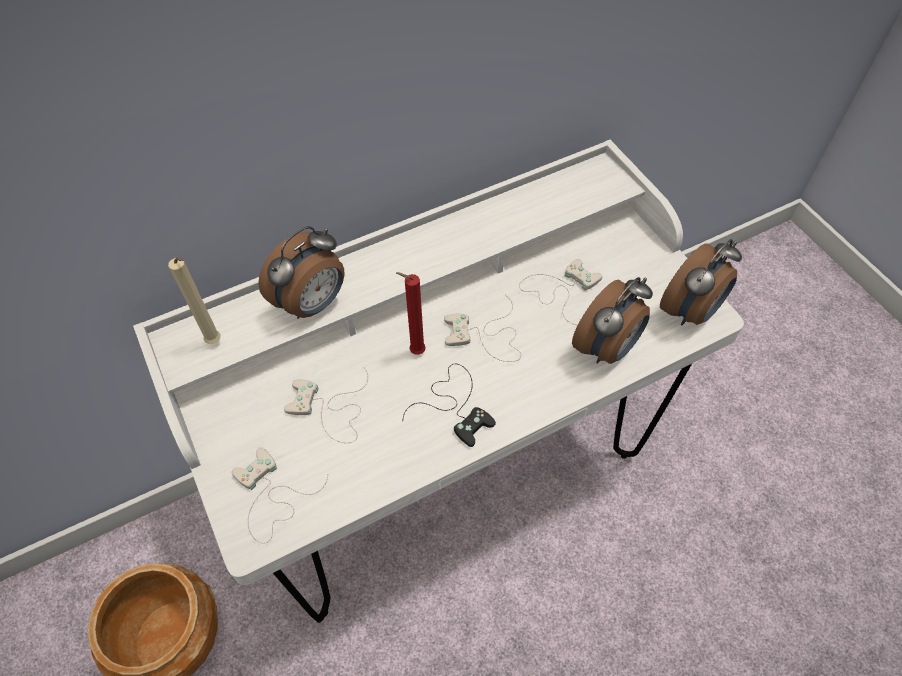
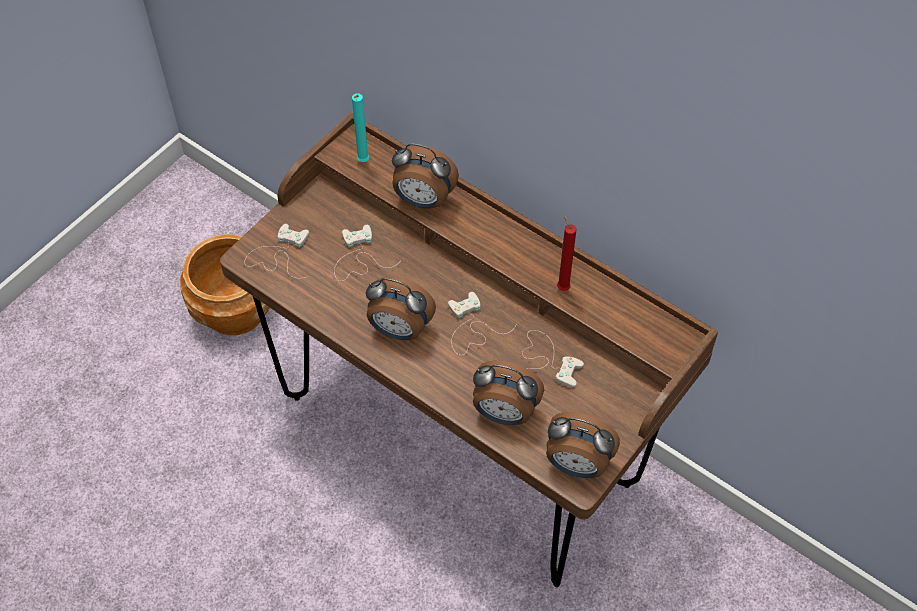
camera: 65 degrees right, 0 degrees up
(215, 342) = (362, 162): beige candle -> turquoise candle
(415, 351) = (432, 287): red candle -> red candle (562, 287)
(451, 474) = (459, 439): white desk -> brown desk
(455, 405) = (399, 330): black game controller -> alarm clock

